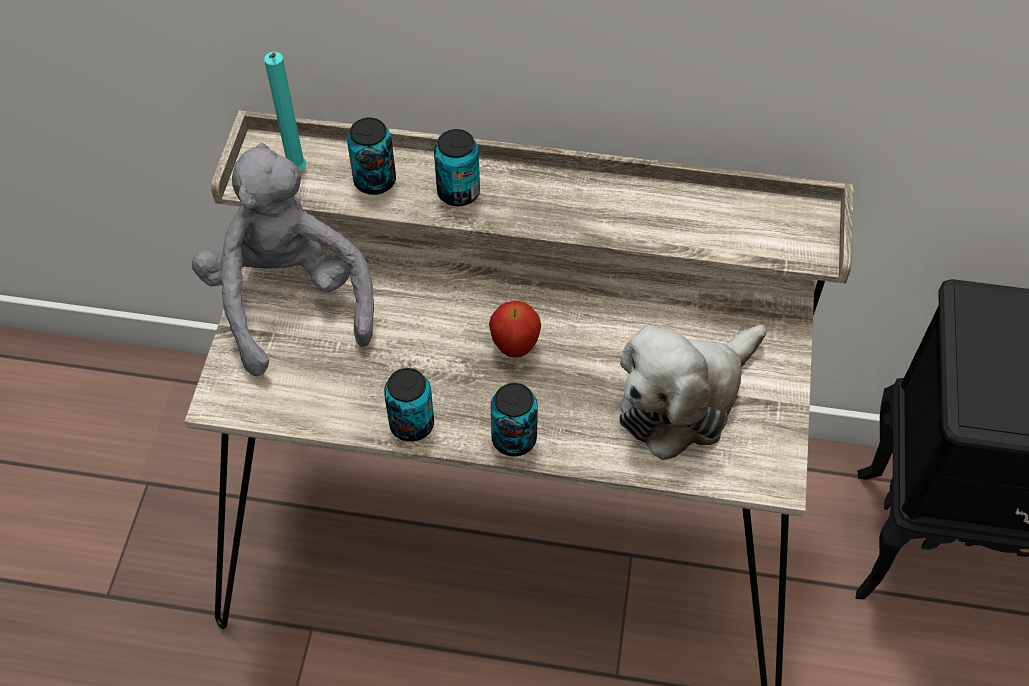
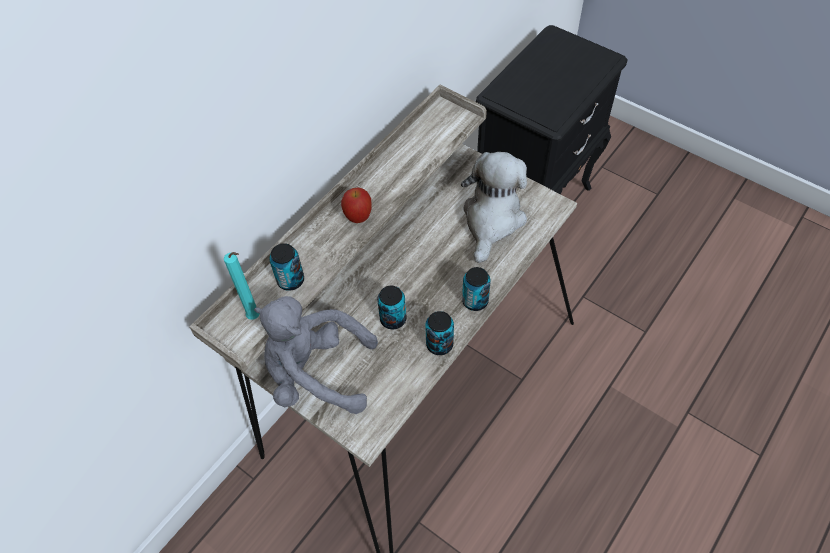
camera: 60 degrees left, 0 degrees up
(458, 192) = (327, 244): can -> can (393, 319)
(515, 347) = (418, 276): apple -> apple (358, 217)
(684, 399) = (492, 220): plush toy -> plush toy turned 150 degrees counterclockwise

